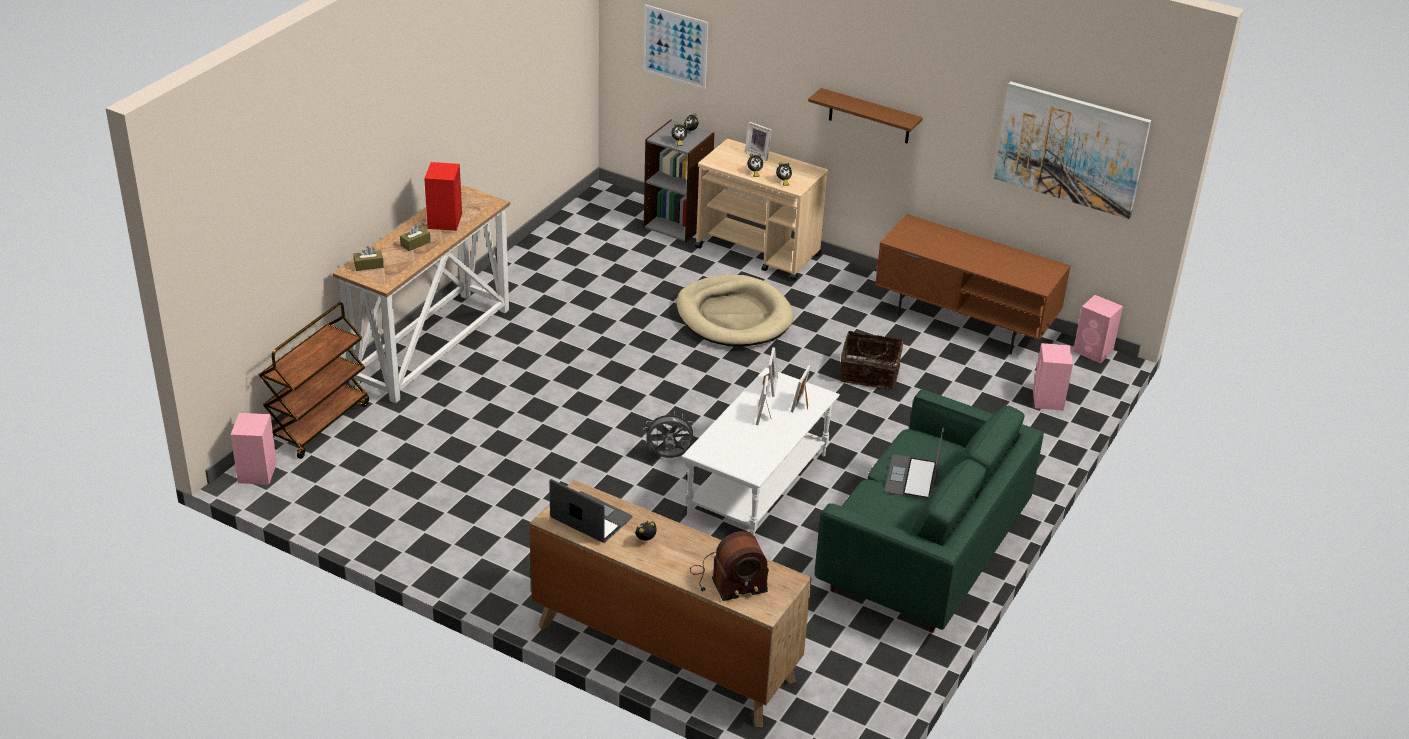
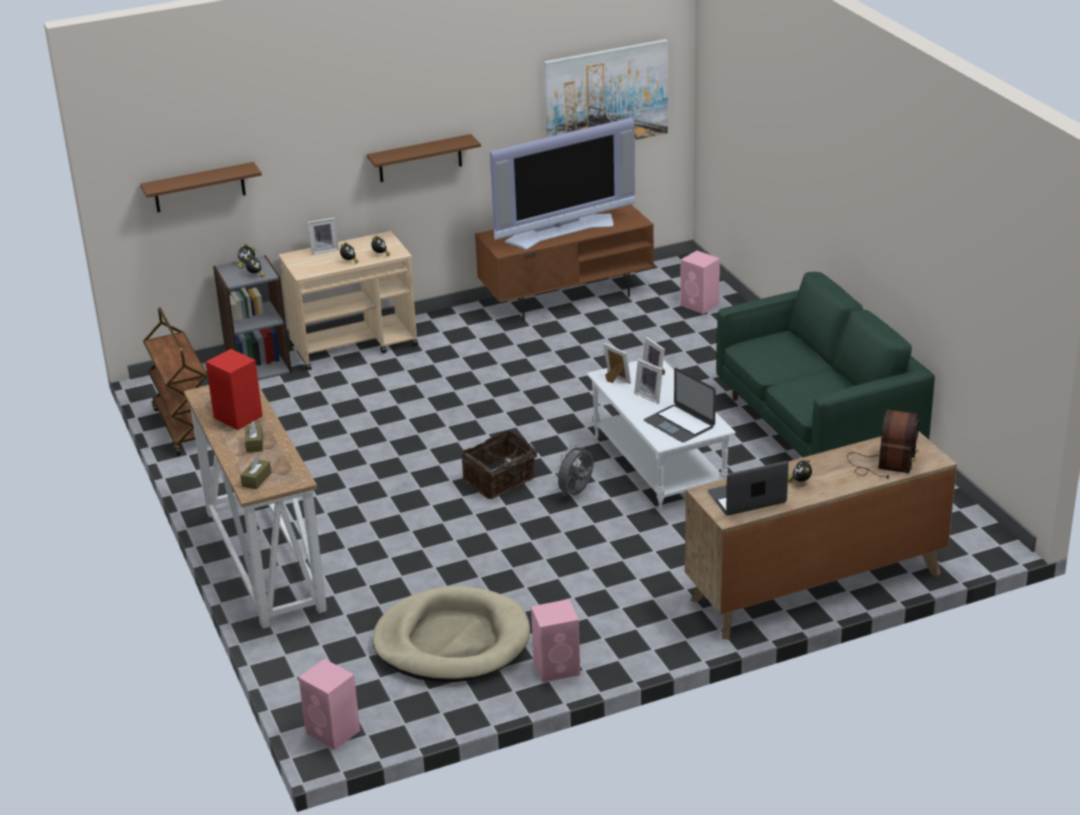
camera: 50 degrees left, 5 degrees down
(318, 423) = (300, 668): brown cart -> brown cart (184, 427)
(675, 46) = (199, 187): picture -> brown shelf
(733, 316) = (427, 391): beige dog bed -> beige dog bed (452, 641)
(869, 375) = (582, 363): basket -> basket (500, 480)
(912, 478) = (791, 366): laptop -> laptop (679, 424)
(969, 253) = (561, 230): none -> television
(1094, 351) = (666, 264): pink speaker -> pink speaker (558, 668)

